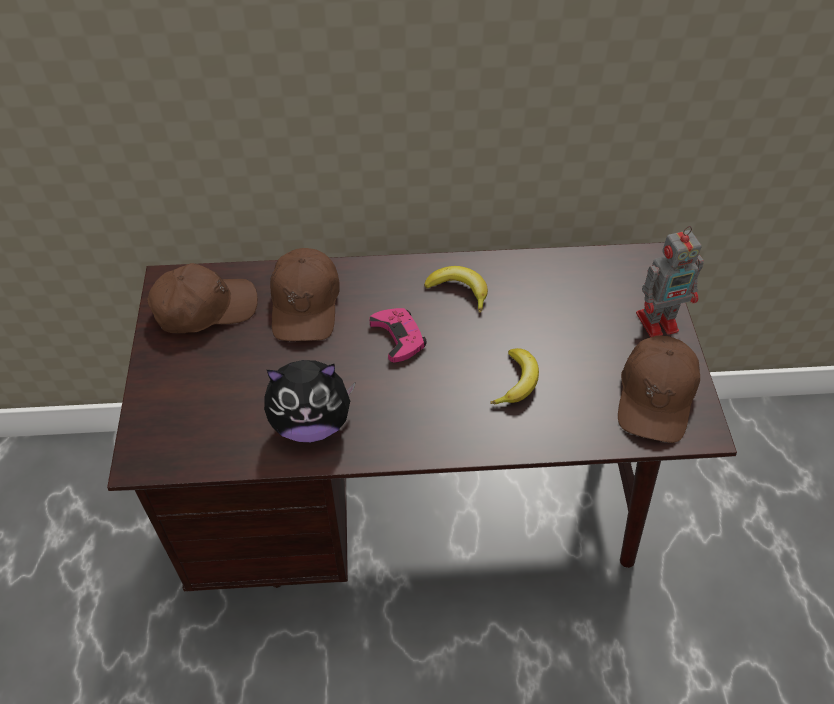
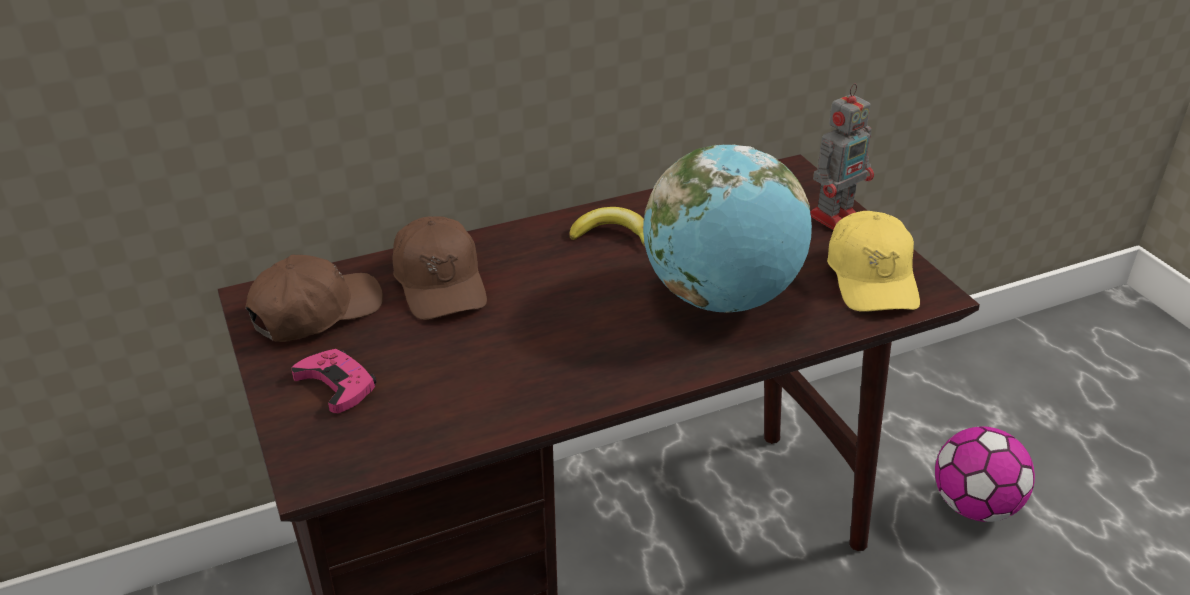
camera: 20 degrees left, 15 degrees down
(311, 423) = (510, 388): plush toy -> none
(398, 337) = (567, 288): pink game controller -> pink game controller (337, 384)
(517, 382) = (721, 298): banana -> globe
(656, 396) = (872, 277): brown cap -> yellow cap
(741, 558) = (974, 506): none -> football

